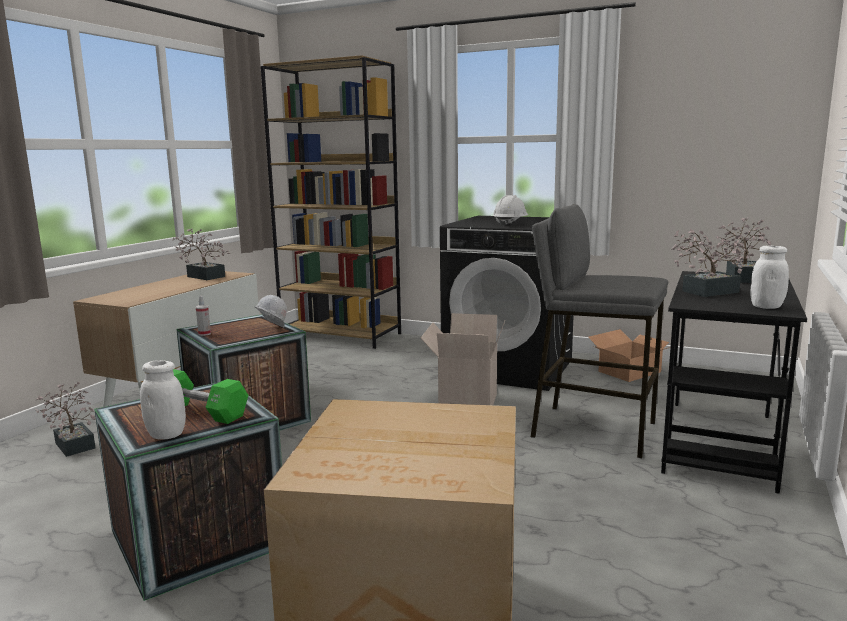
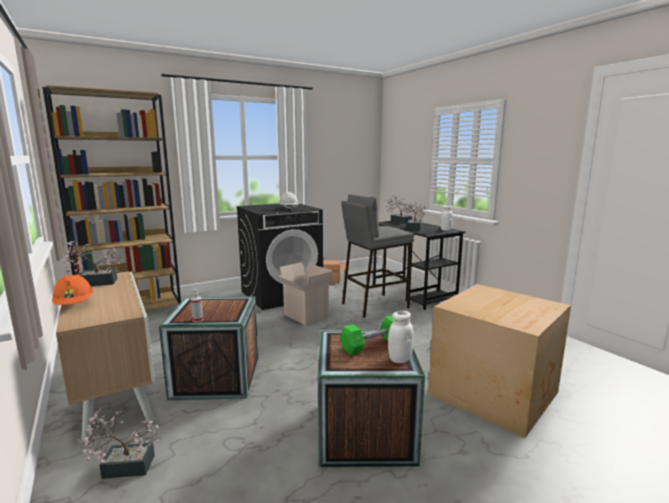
camera: 55 degrees left, 0 degrees up
(140, 287) = (74, 304): none -> orange hard hat
(271, 330) = (232, 302): white hard hat -> none

